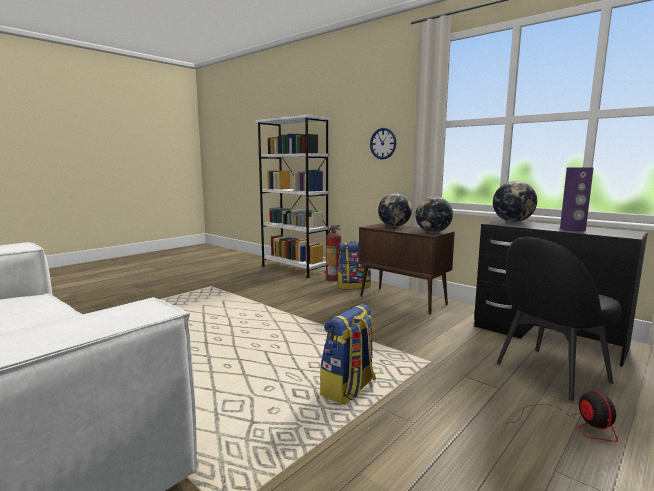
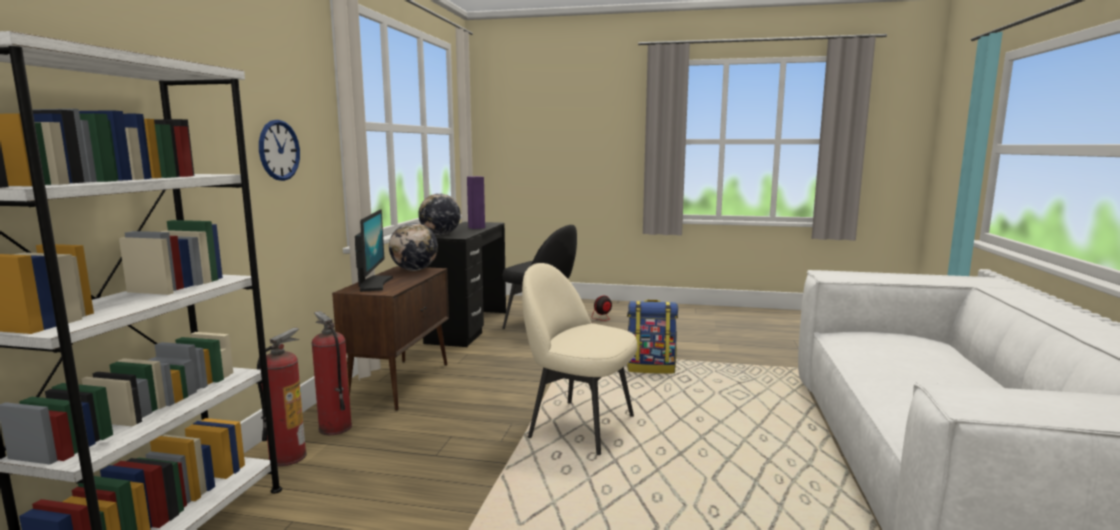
camera: 120 degrees left, 0 degrees up
(280, 329) = (579, 426): none -> beige chair
(353, 286) = (334, 428): backpack -> fire extinguisher
(394, 226) = (374, 284): globe -> monitor

